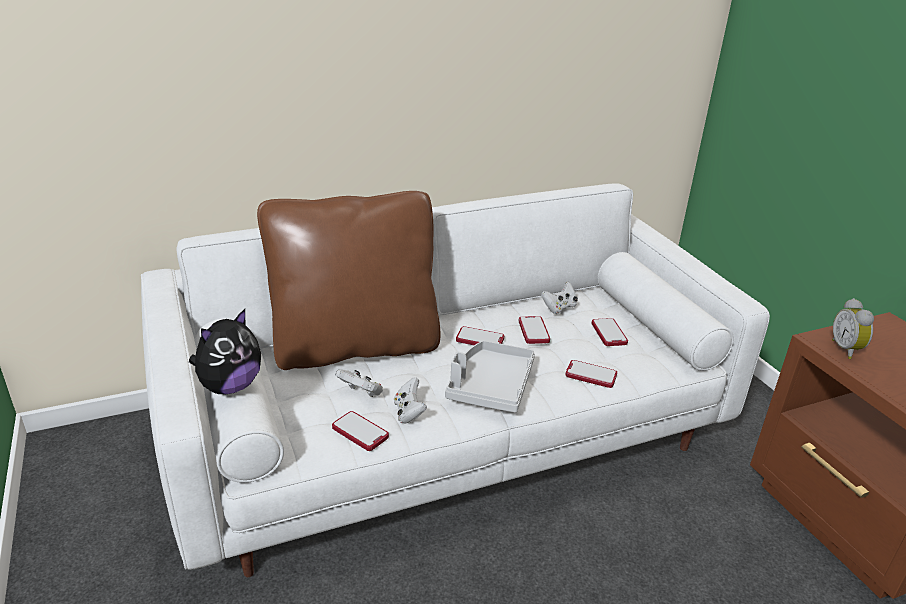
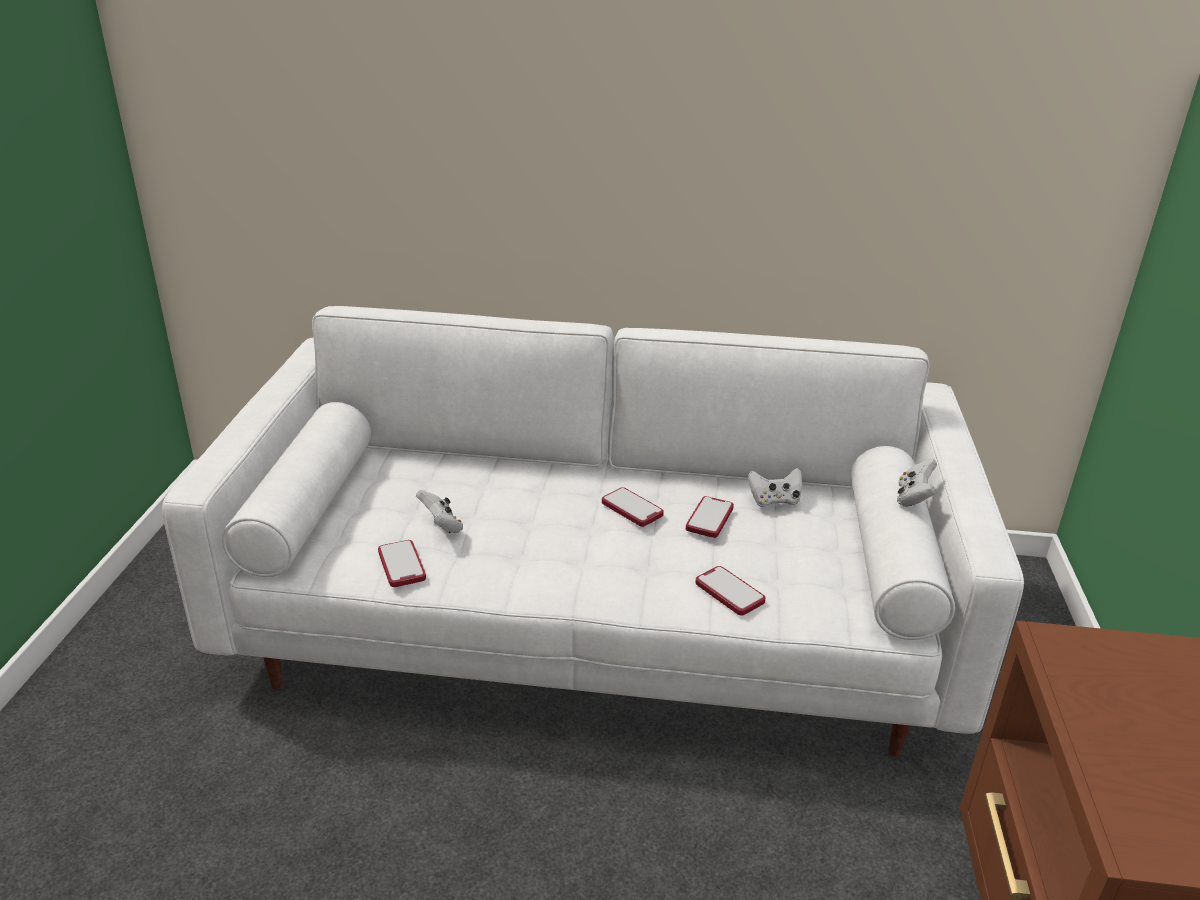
camera: 30 degrees right, 0 degrees up
(230, 386) = (280, 470): plush toy -> none
(355, 346) = (486, 475): brown pillow -> none
(409, 412) = (471, 562): white game controller -> white game controller (913, 498)
(490, 386) = (589, 564): grey tray -> none
(609, 333) = (809, 550): phone -> none
(847, 350) = (1084, 667): alarm clock -> none

